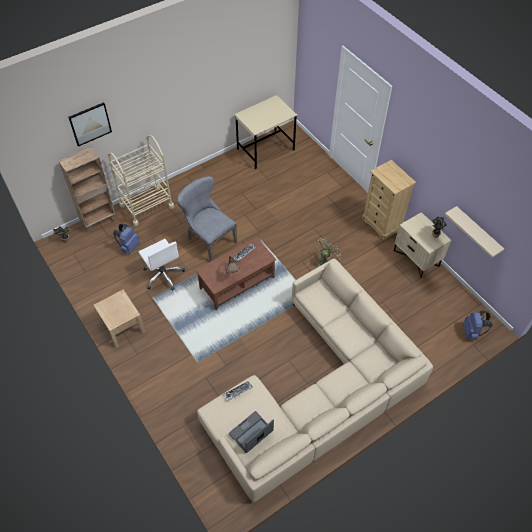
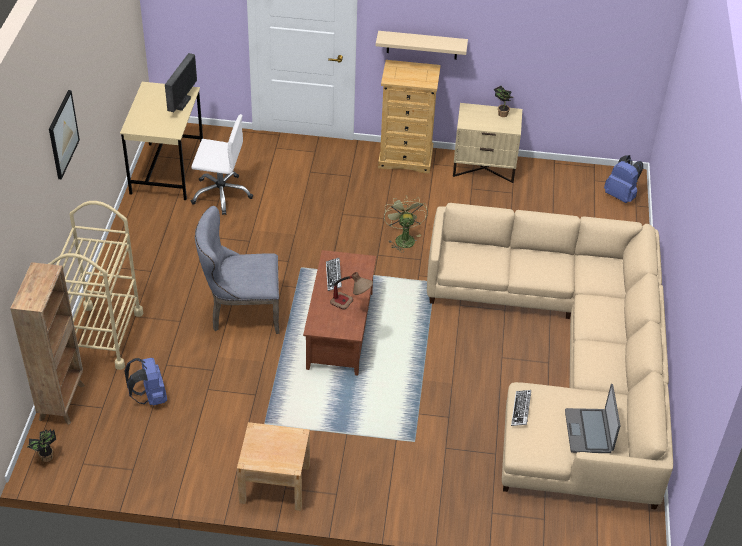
camera: 50 degrees left, 10 degrees down
(90, 124) = (21, 221): picture -> picture (63, 134)
(163, 275) = (242, 391): white office chair -> white office chair (221, 194)
(278, 118) = (182, 103): none -> monitor
(477, 232) = (560, 71): beige shelf -> beige shelf (422, 45)

